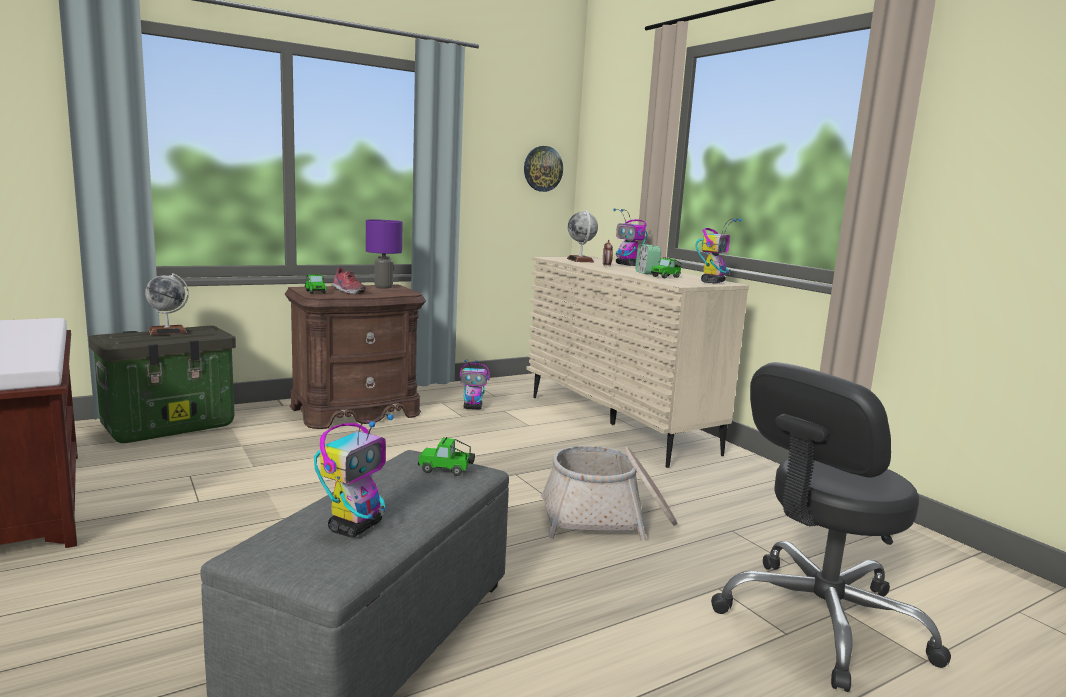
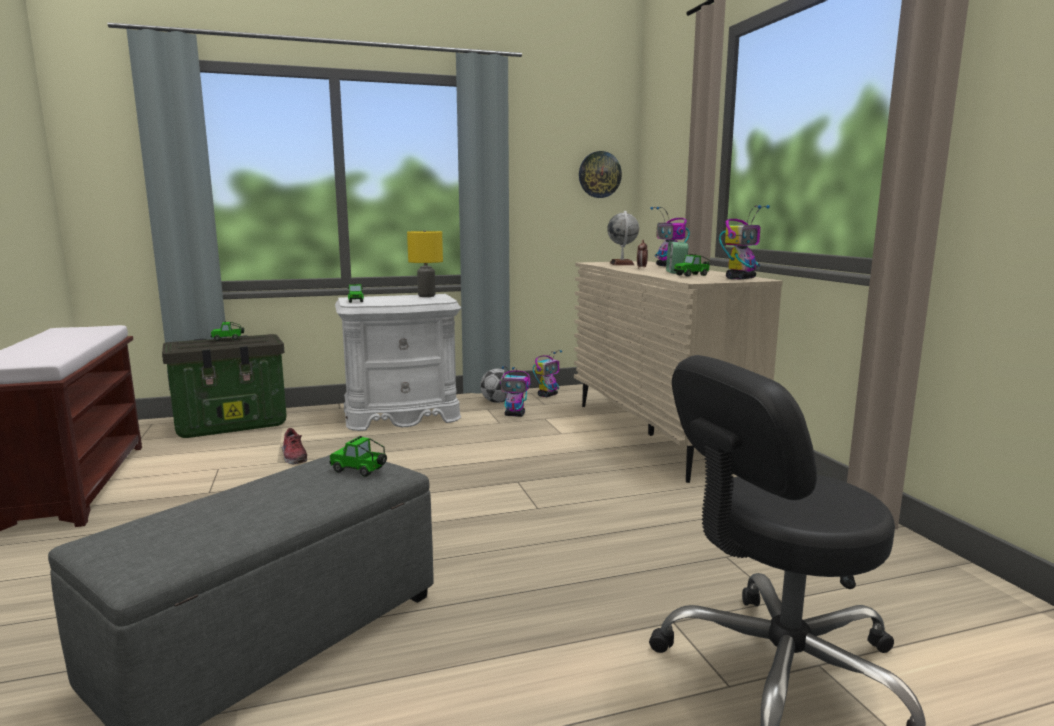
camera: 15 degrees right, 0 degrees up
(168, 331) = (228, 339): globe -> toy car
(347, 291) = (387, 300): shoe -> shoe (293, 456)
(356, 527) = (213, 522): toy robot -> toy robot (548, 395)
(359, 412) = (403, 416): brown nightstand -> white nightstand
(382, 287) = (425, 296): purple table lamp -> yellow table lamp
(447, 394) = (497, 402): none -> football
(607, 518) = (588, 533): basket -> none

